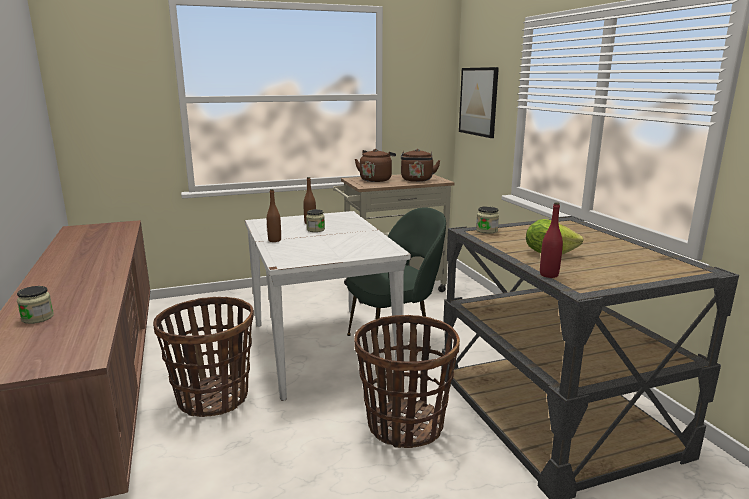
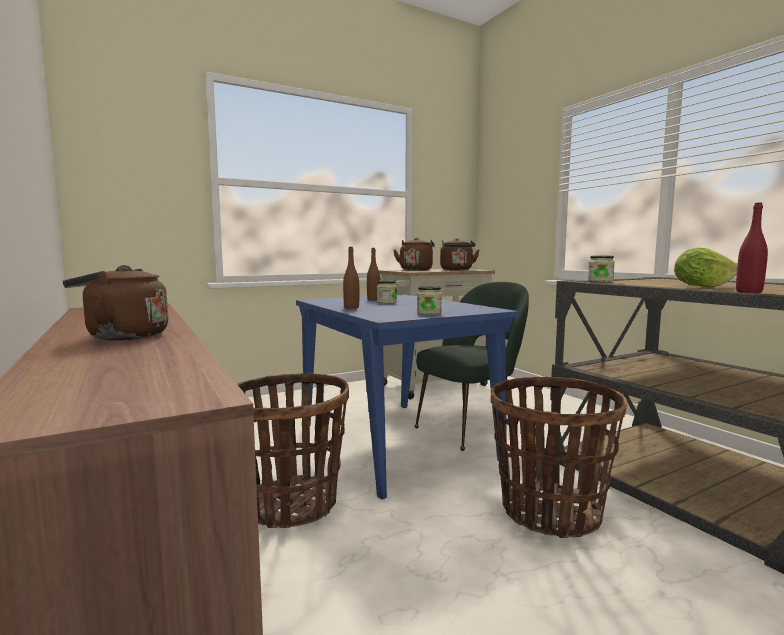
camera: 10 degrees left, 10 degrees down
(37, 318) = (85, 365): jar -> jar (429, 313)
(77, 280) = (123, 336): none -> brown kettle
(323, 349) = (396, 442): white dining table -> blue dining table
(478, 101) = (505, 198): picture -> none

